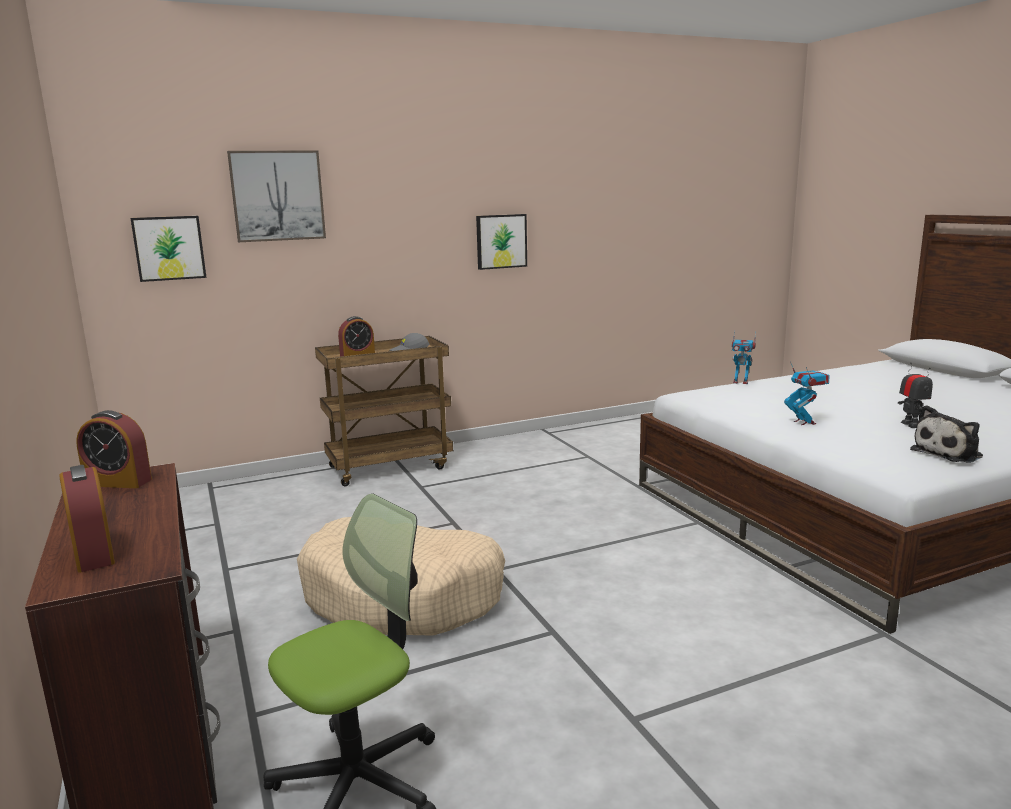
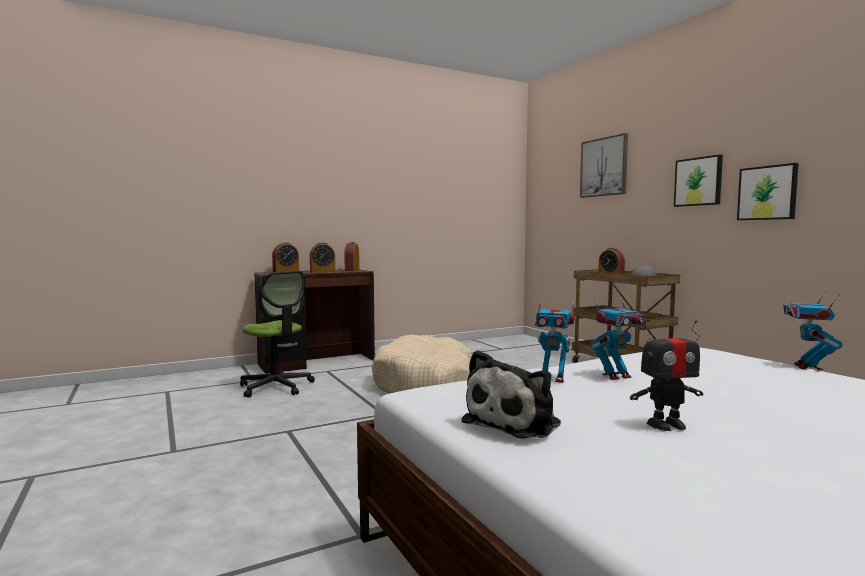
camera: 85 degrees right, 10 degrees down
(150, 508) = (322, 272): none -> alarm clock
(169, 248) = (555, 201): picture -> picture (698, 181)
(830, 437) = (552, 379): none -> toy robot
(949, 453) = (515, 422): plush toy -> plush toy turned 105 degrees counterclockwise

